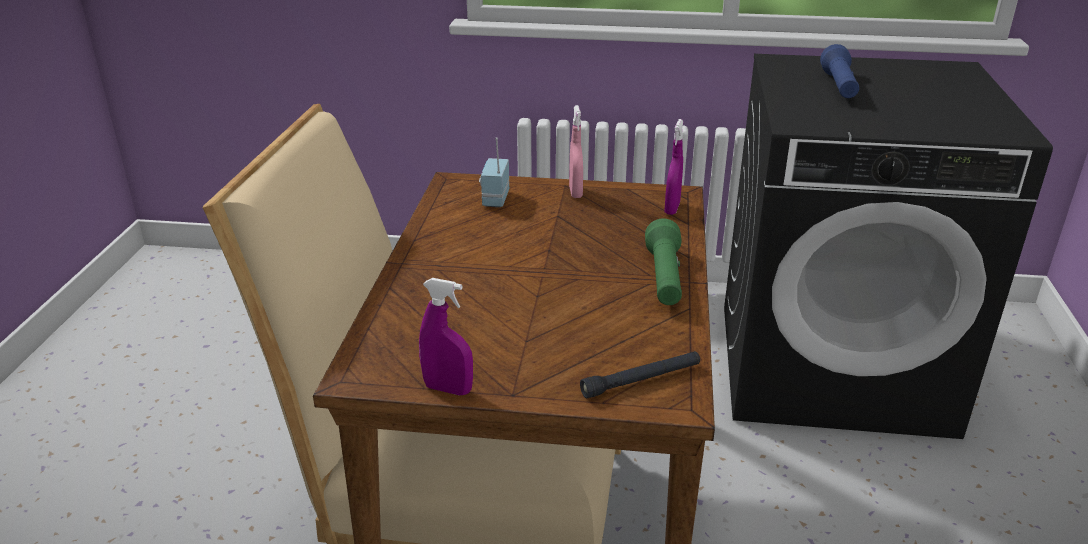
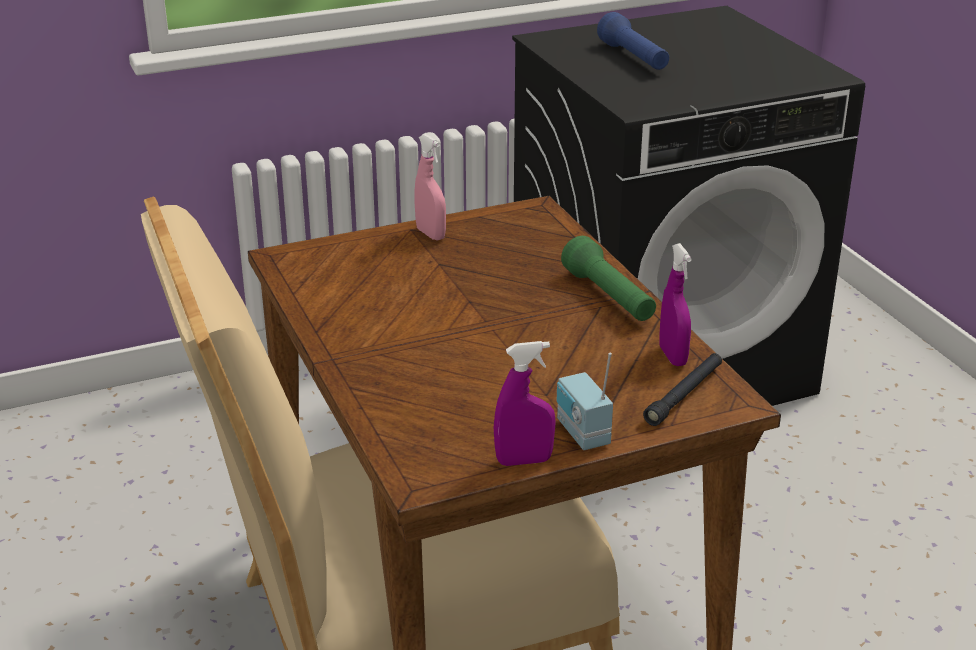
camera: 30 degrees left, 0 degrees up
(494, 199) = (351, 264): radio -> radio (581, 434)
(672, 208) = (545, 226): purple spray bottle -> purple spray bottle (672, 356)

